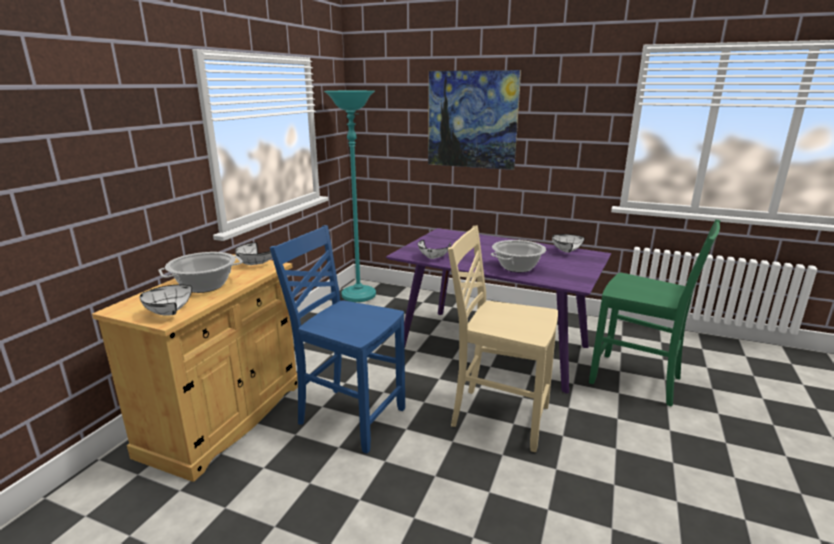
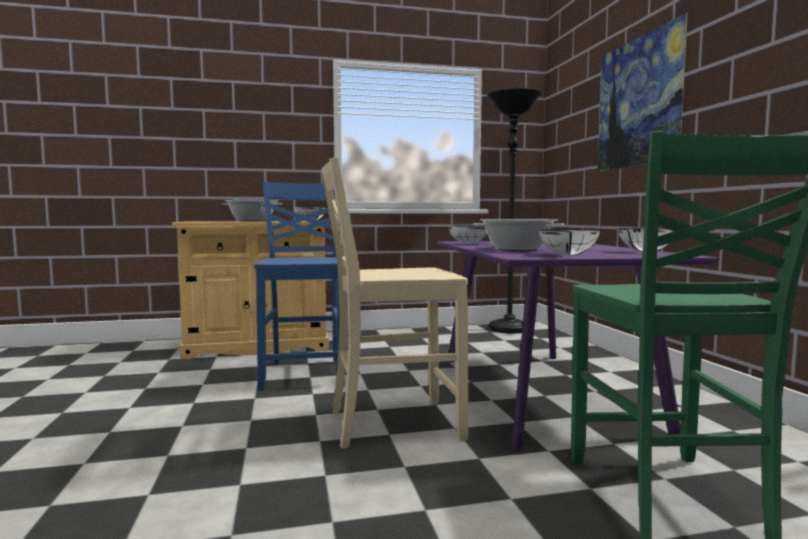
camera: 55 degrees right, 15 degrees down
(166, 313) = (198, 221): white bowl -> white bowl (563, 255)
(359, 296) = (509, 329): turquoise floor lamp -> black floor lamp
(498, 416) = (391, 424): beige chair -> beige chair turned 90 degrees counterclockwise

